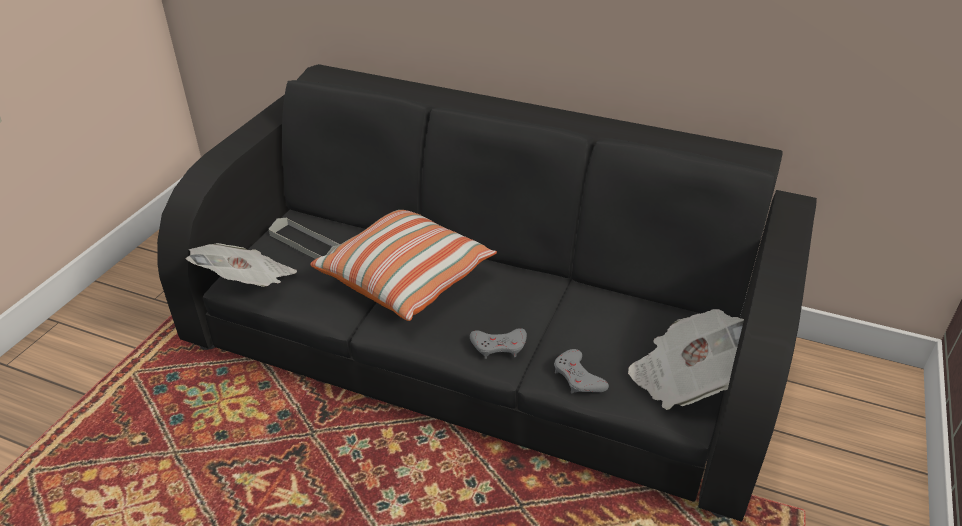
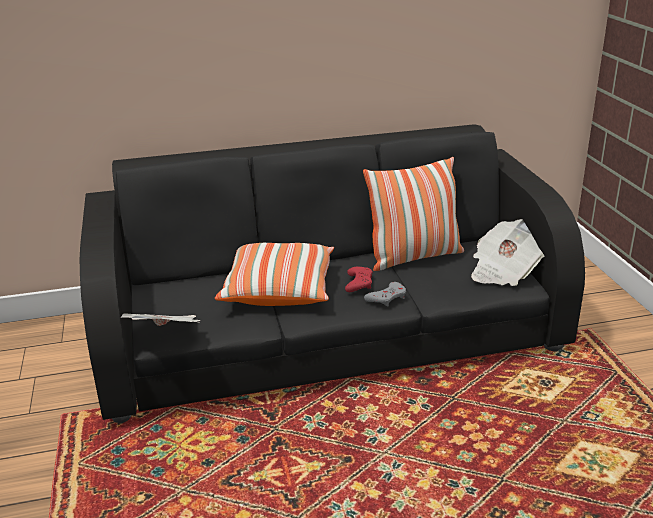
camera: 35 degrees left, 10 degrees down
(306, 243) = (176, 299): grey tray -> none
(492, 310) = (359, 283): none -> red game controller
(578, 377) = (450, 293): grey game controller -> none
(598, 303) = (414, 257): none -> pillow

